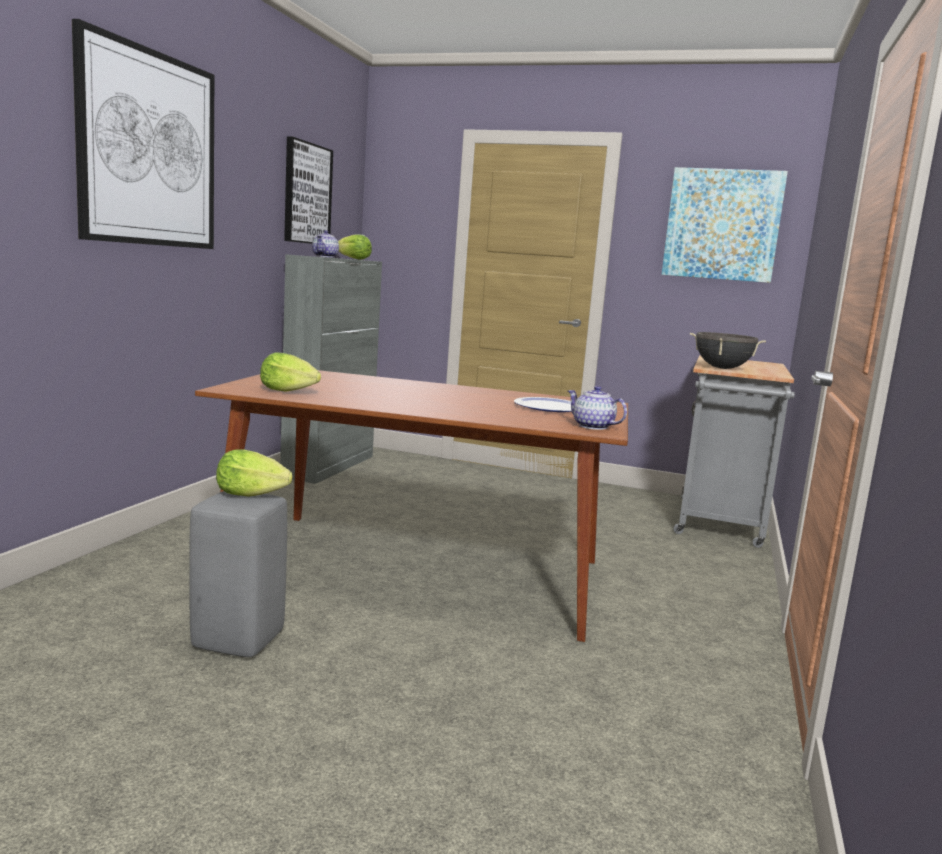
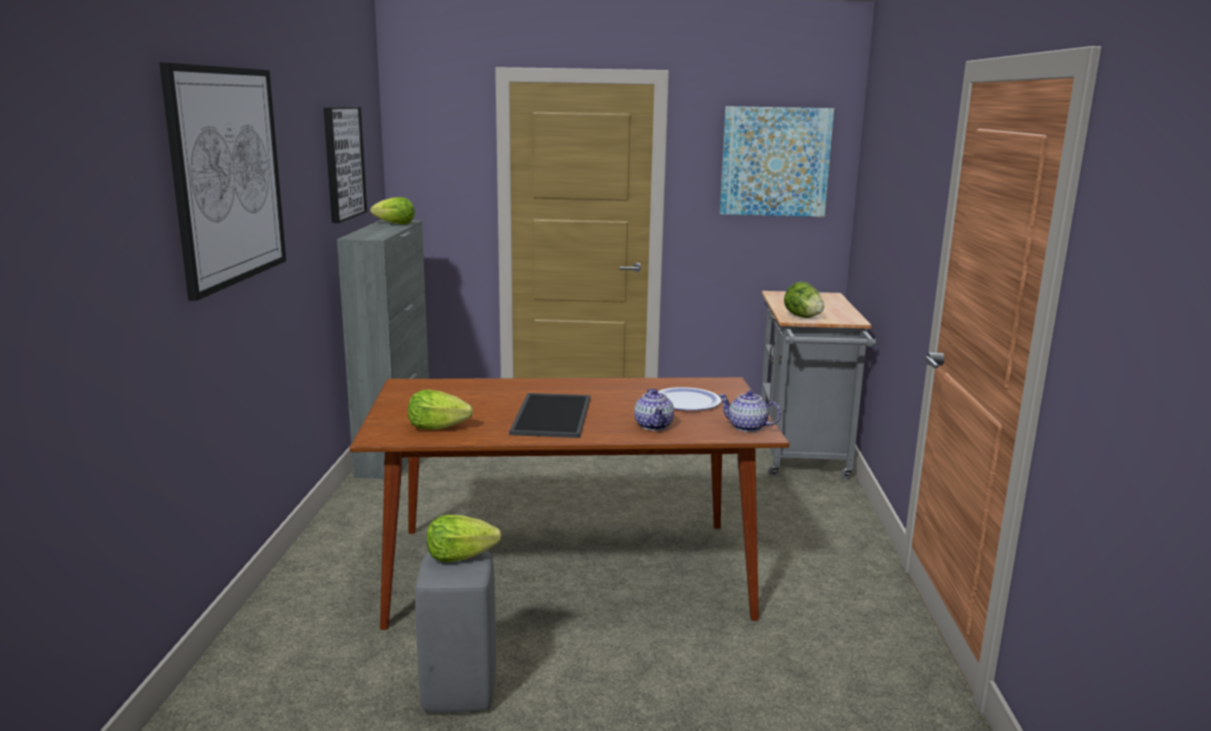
camera: 15 degrees left, 5 degrees up
(325, 257) = (374, 231): teapot -> teapot (654, 425)
(402, 398) = (550, 415): none -> tray
(722, 368) = (802, 317): black cooking pot -> lettuce

